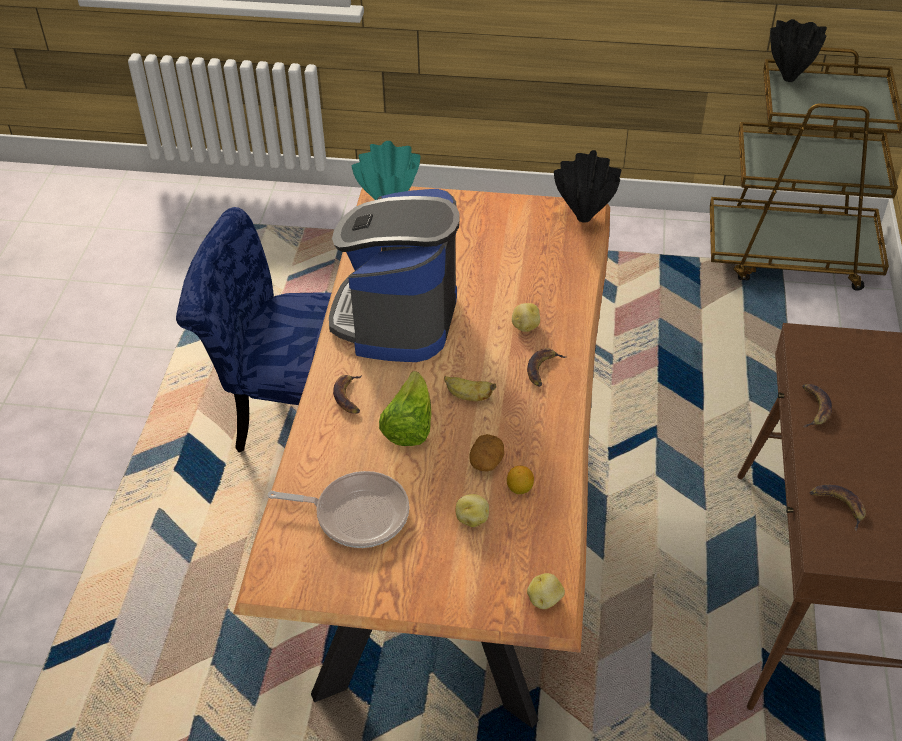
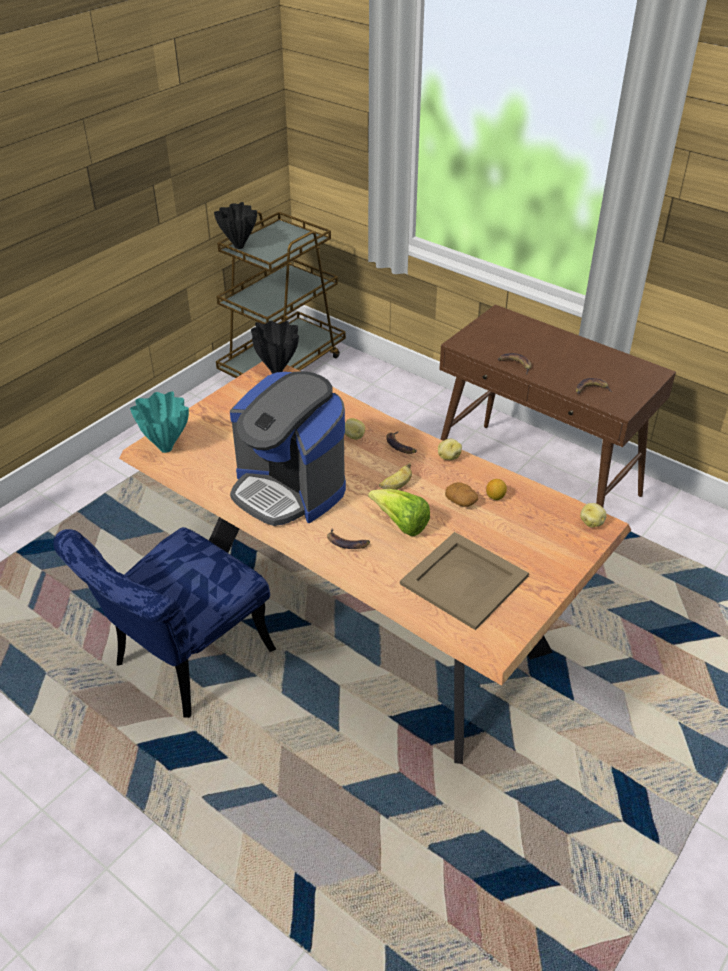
camera: 60 degrees left, 5 degrees down
(356, 514) = (463, 580): frying pan -> beige tray
(472, 518) = (505, 527): potato -> potato (448, 457)

